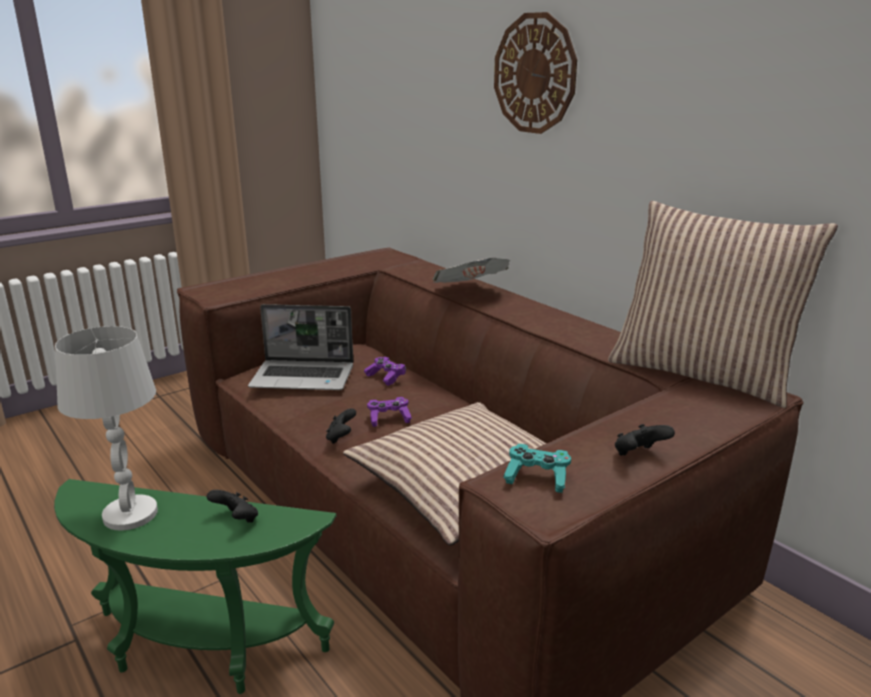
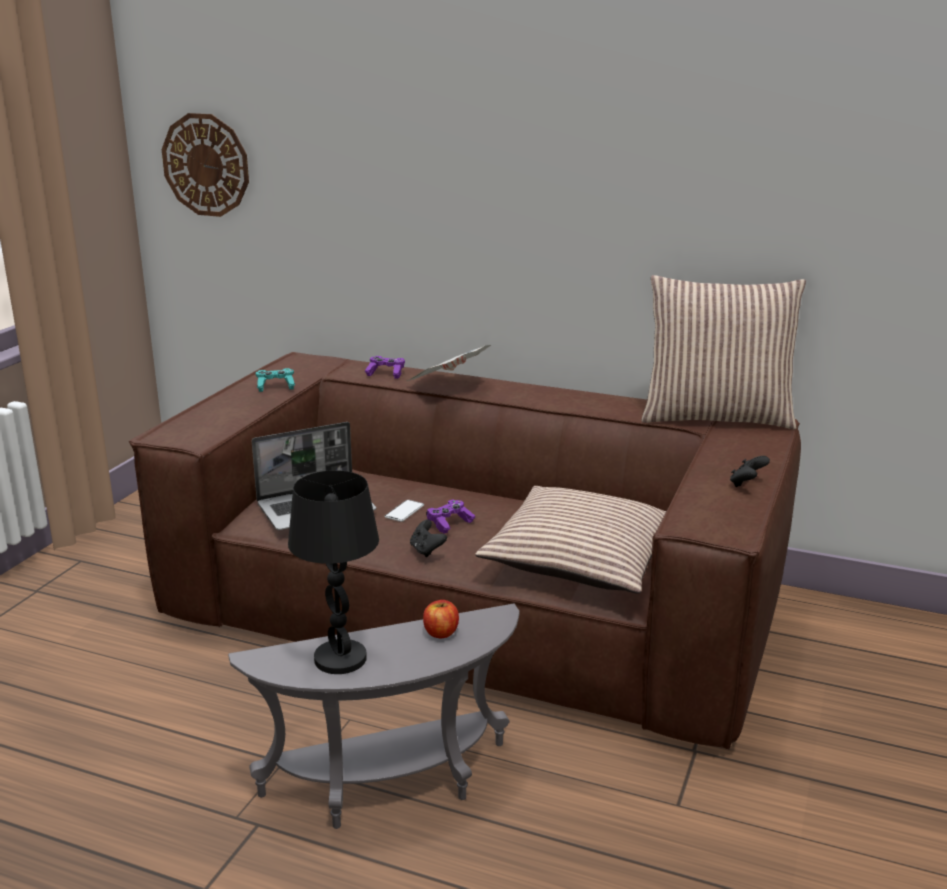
camera: 30 degrees left, 0 degrees up
(131, 514) = (341, 659): white table lamp -> black table lamp
(199, 652) = (391, 787): green side table -> grey side table
(236, 519) = (441, 633): black game controller -> apple
(365, 398) = (404, 511): none -> phone
(385, 377) = (397, 488): purple game controller -> purple game controller (386, 373)
(534, 74) = (490, 160): wall clock -> wall clock (206, 165)
(537, 478) = (702, 516): turquoise game controller -> turquoise game controller (275, 386)

